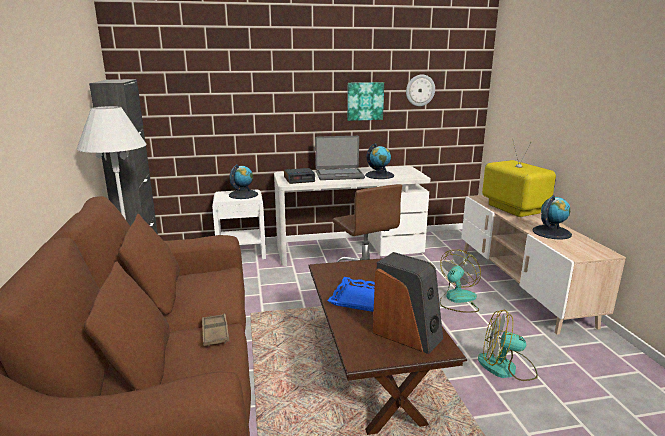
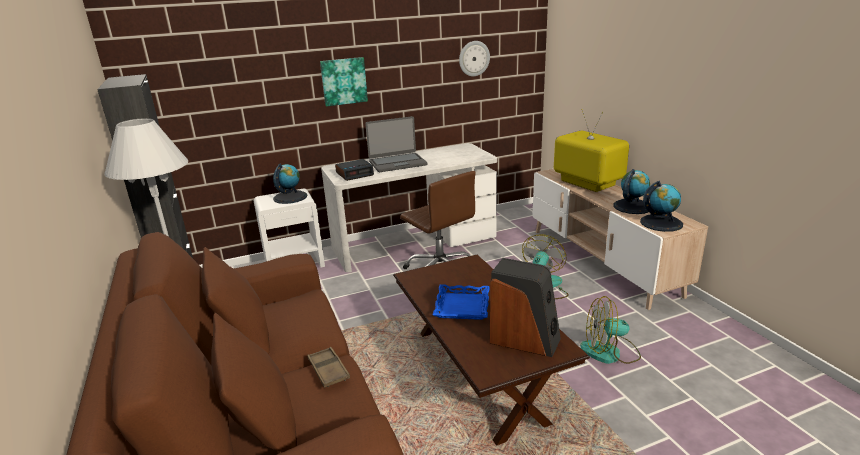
camera: 10 degrees left, 5 degrees up
(365, 101) = (415, 76): picture -> picture (343, 81)
(379, 175) = (441, 159): globe -> globe (661, 223)

